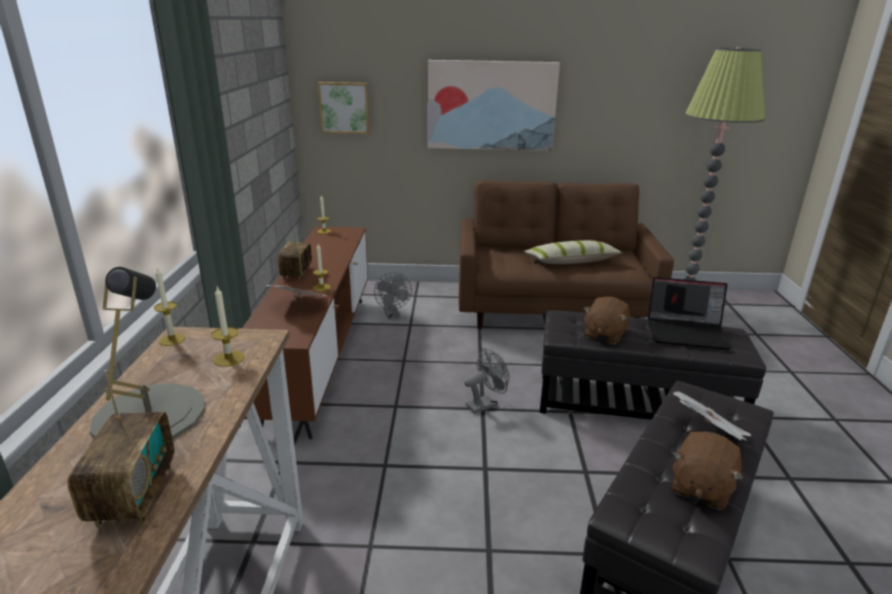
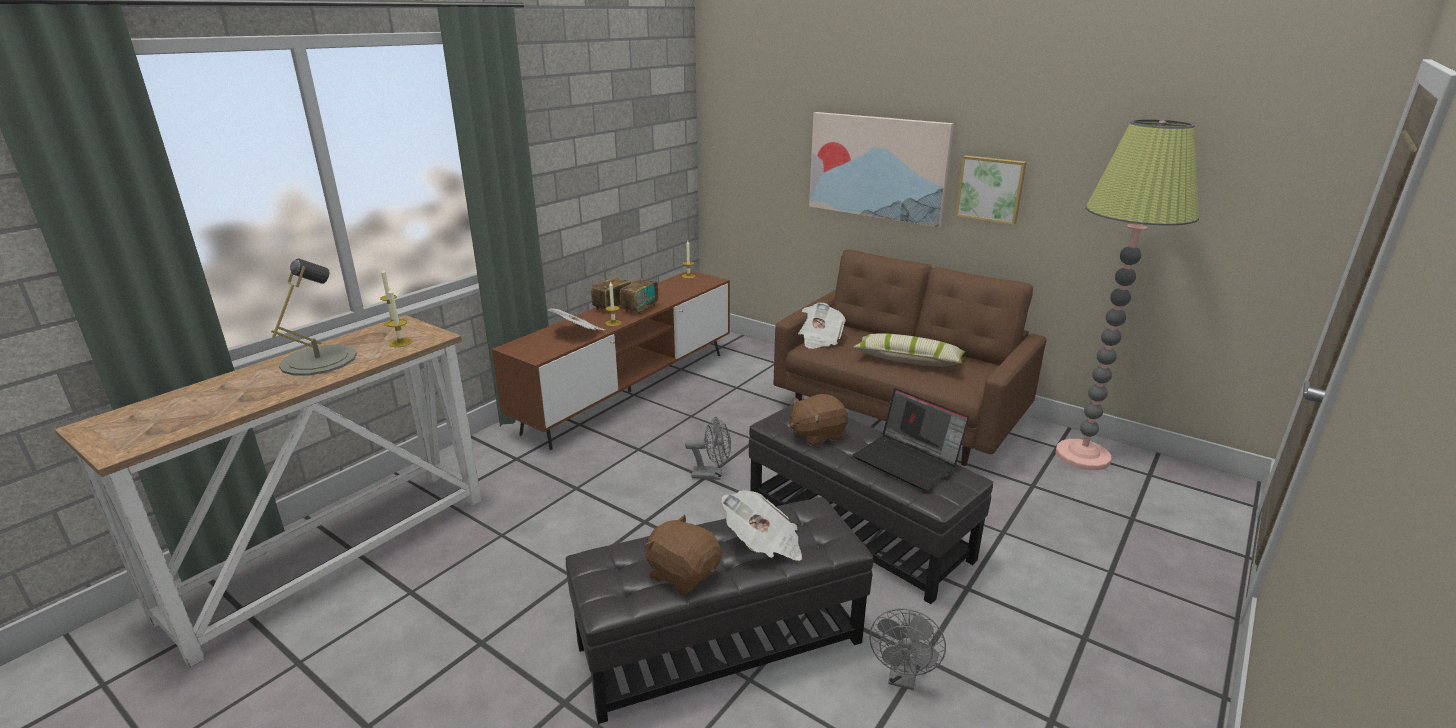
camera: 35 degrees right, 0 degrees up
(134, 495) = (255, 394): radio -> radio (640, 309)
(344, 107) = (739, 155): picture -> picture (990, 189)
(393, 316) = (731, 375): grey fan -> grey fan (903, 678)
(488, 261) = (818, 339): none -> newspaper
(700, 487) = (683, 574): brown plush toy -> brown plush toy turned 60 degrees clockwise

